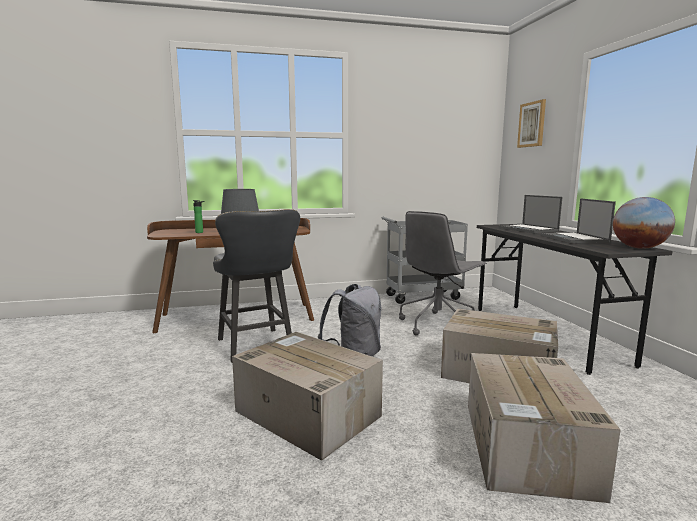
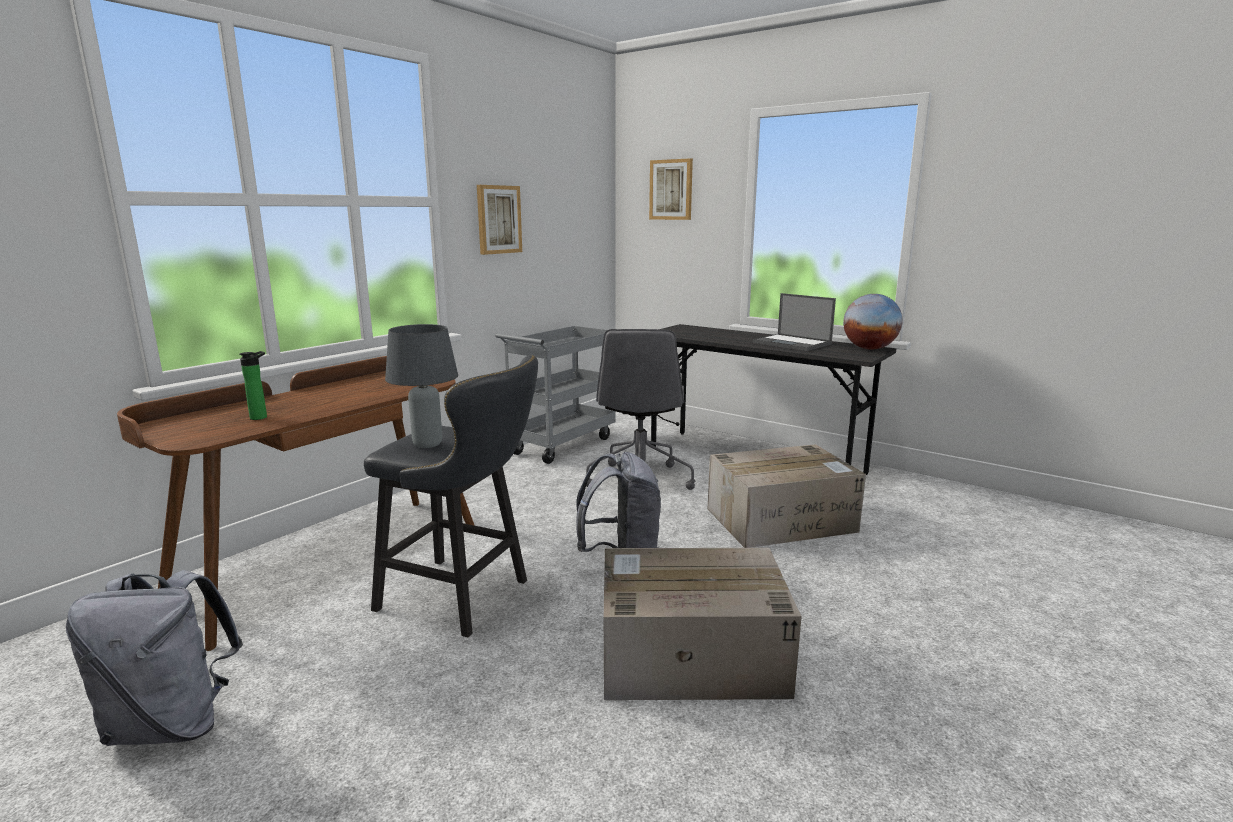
camera: 40 degrees left, 5 degrees up
(108, 351) = (173, 724): none -> grey backpack
(392, 147) = (498, 219): none -> picture
(528, 229) = (715, 334): laptop -> none
(528, 448) = (911, 589): cardboard box -> none

